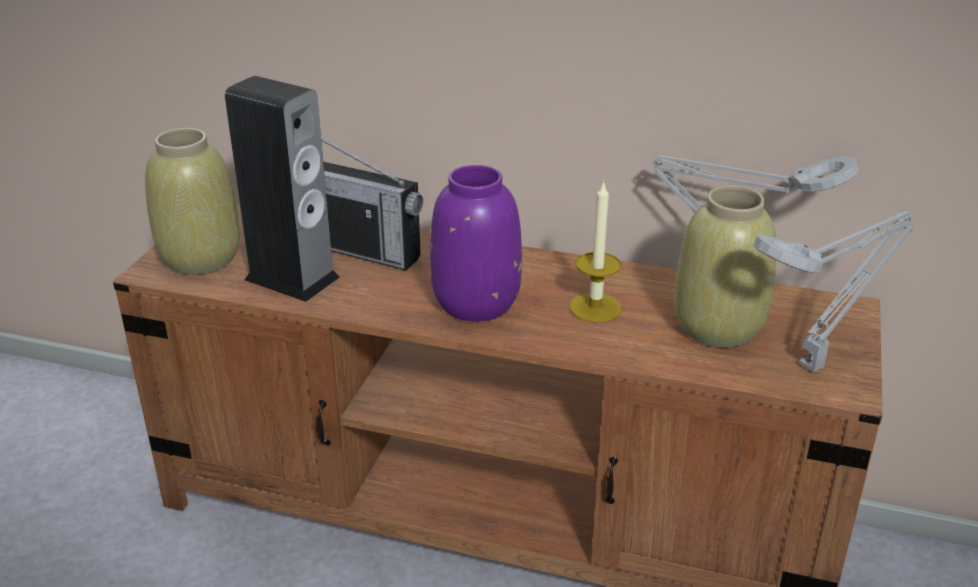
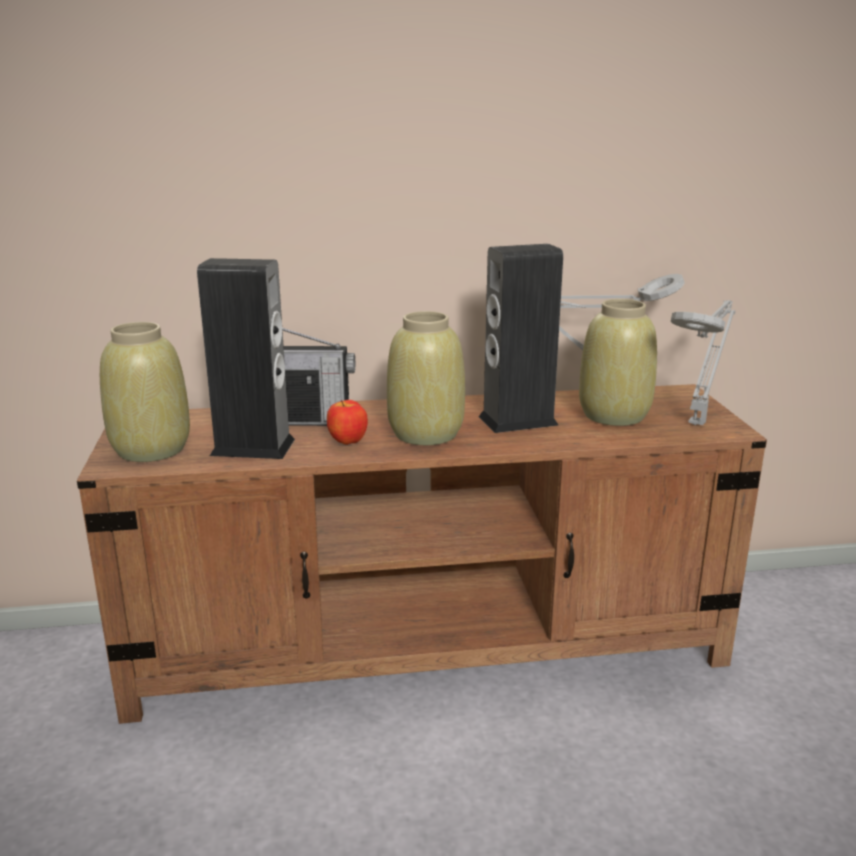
camera: 25 degrees left, 10 degrees down
(386, 295) = (348, 442): none -> apple
(475, 302) = (424, 434): purple vase -> beige vase
(595, 307) = (518, 420): candle -> speaker

